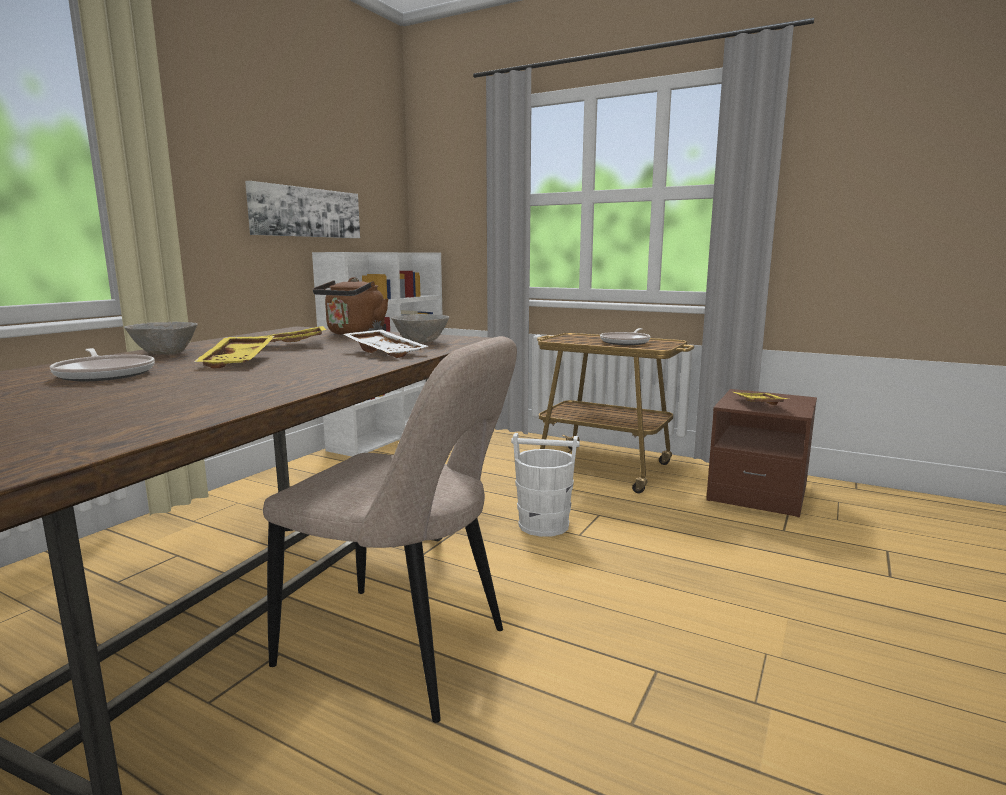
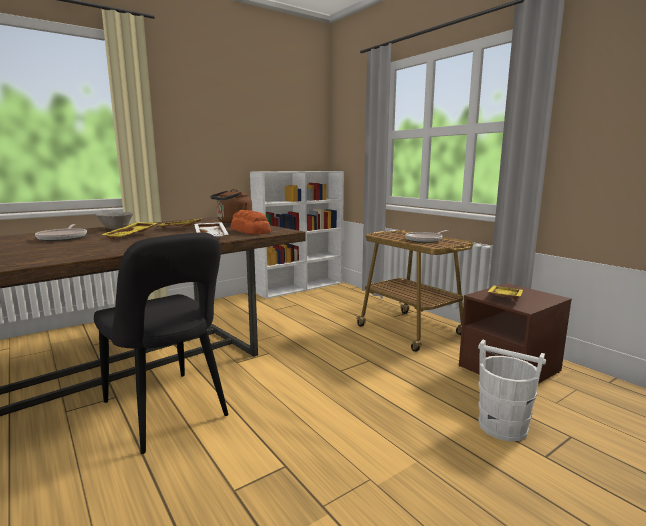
camera: 25 degrees right, 0 degrees up
(306, 212) = (248, 147): picture -> none
(402, 651) = (168, 412): beige chair -> black chair
(421, 342) = (250, 231): grey bowl -> bread
(543, 525) = (325, 359): white bucket -> white bucket (502, 426)

